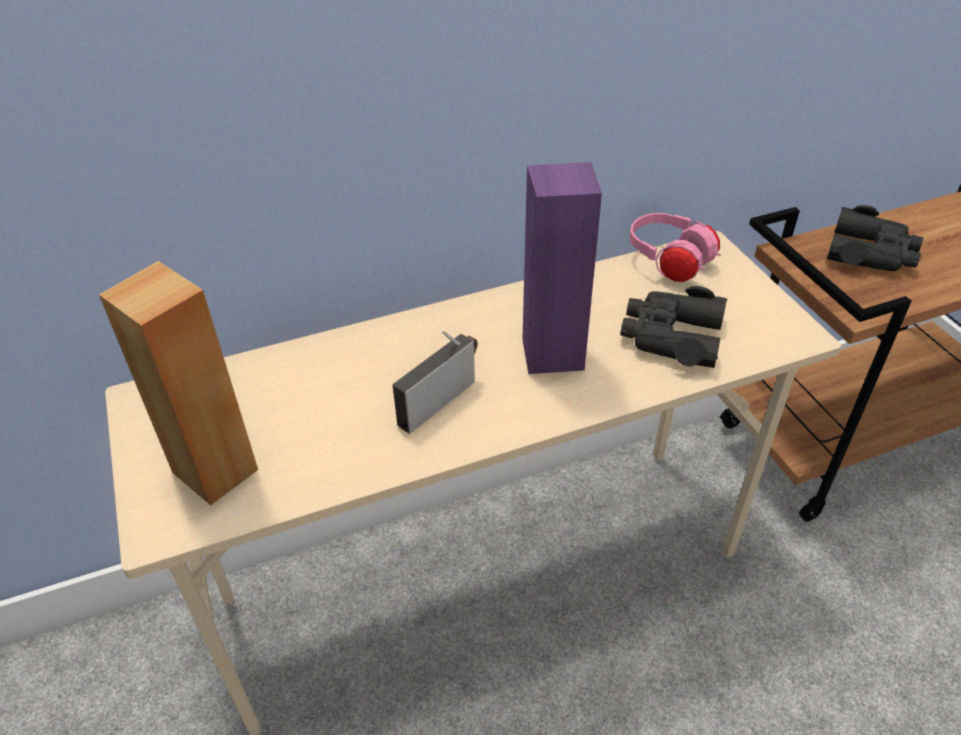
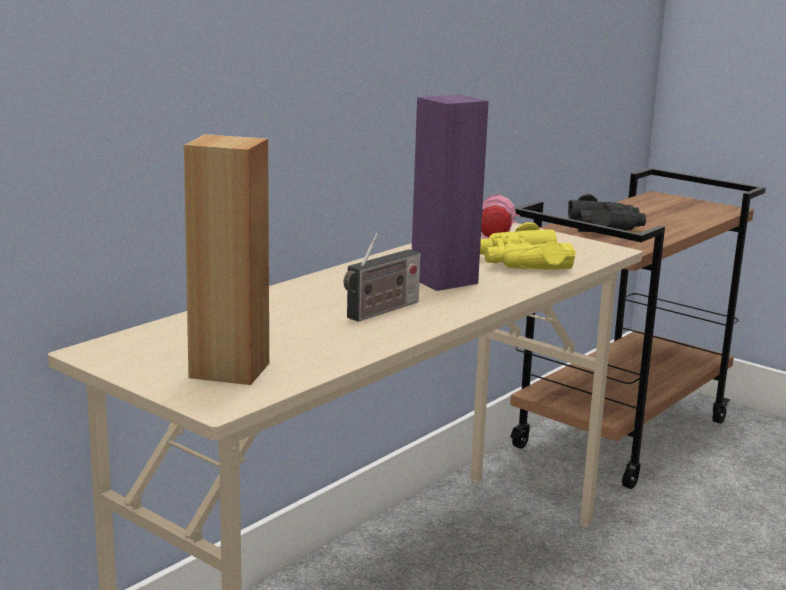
camera: 30 degrees left, 25 degrees down
(439, 400) = (381, 311): radio -> radio turned 150 degrees counterclockwise
(671, 336) = (522, 262): black binoculars -> yellow binoculars

